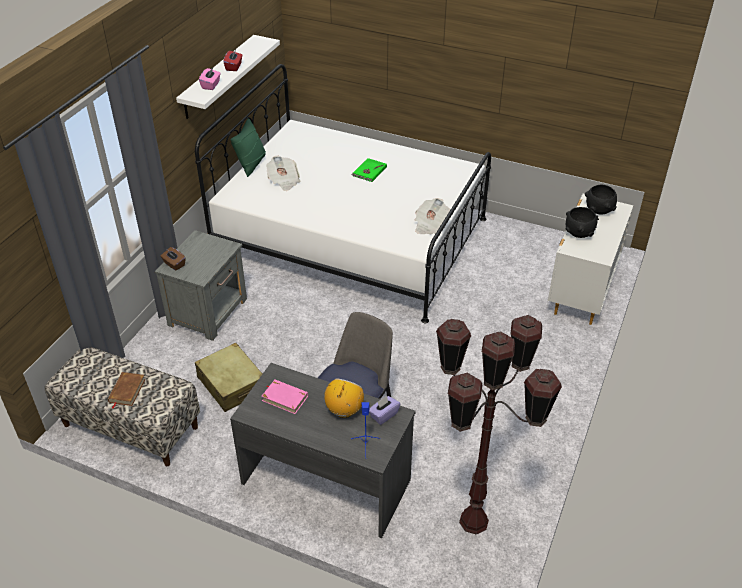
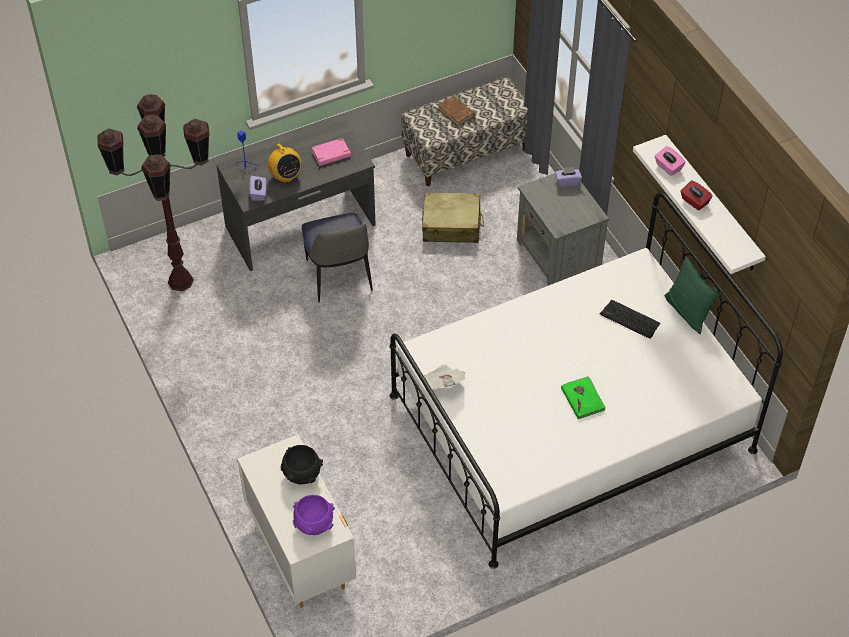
camera: 130 degrees right, 10 degrees up
(174, 264) = (567, 182): brown tissue box -> purple tissue box
(284, 181) = (630, 319): newspaper -> keyboard
(598, 210) = (314, 524): black bowl -> purple bowl

